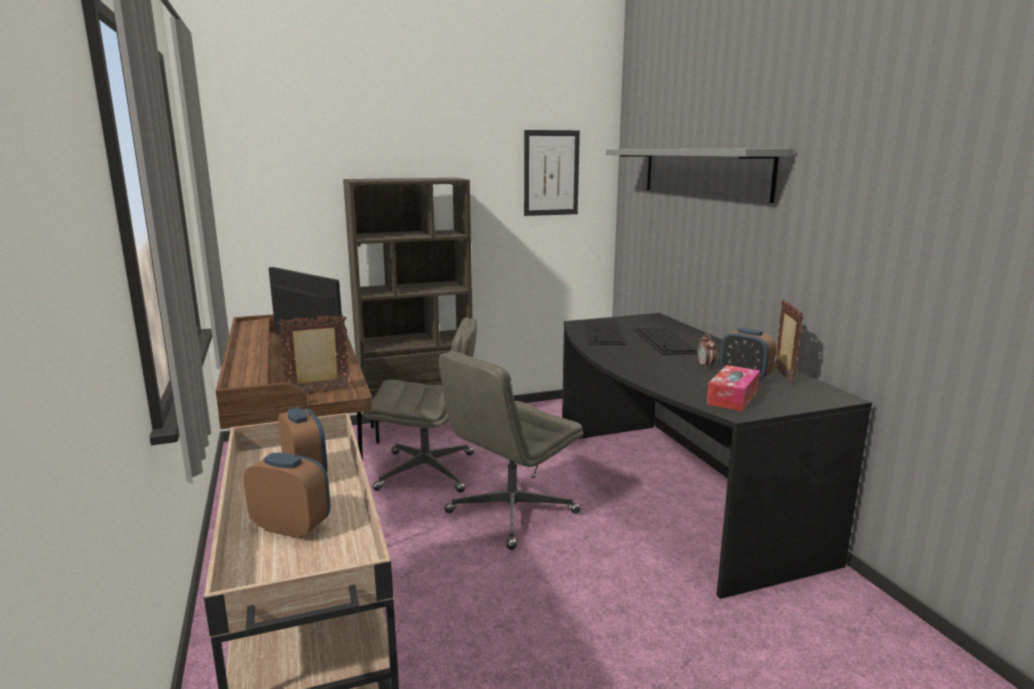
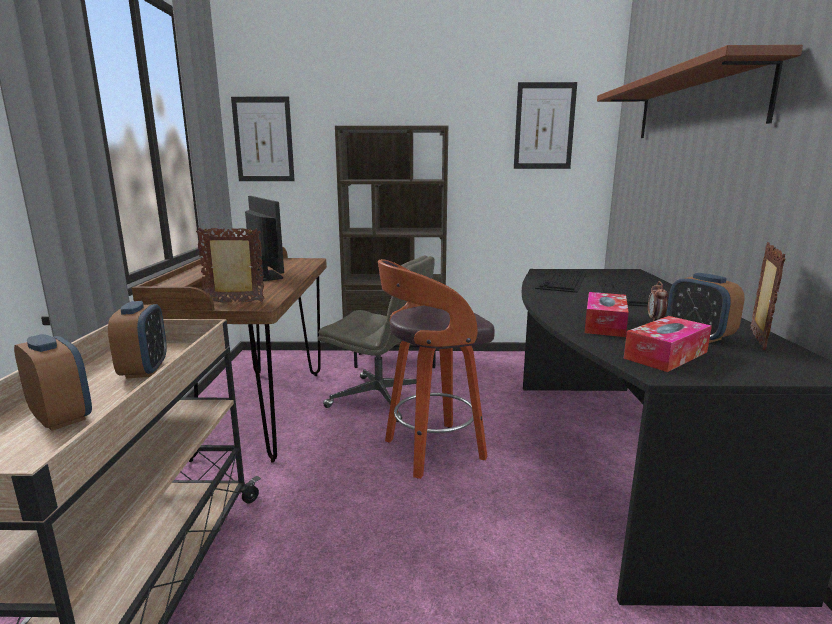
camera: 20 degrees right, 0 degrees up
(245, 192) = (263, 139): none -> picture
(511, 513) = (431, 451): grey office chair -> stool
(672, 375) = (604, 324): none -> tissue box
(703, 172) = (696, 105): grey shelf -> brown shelf

